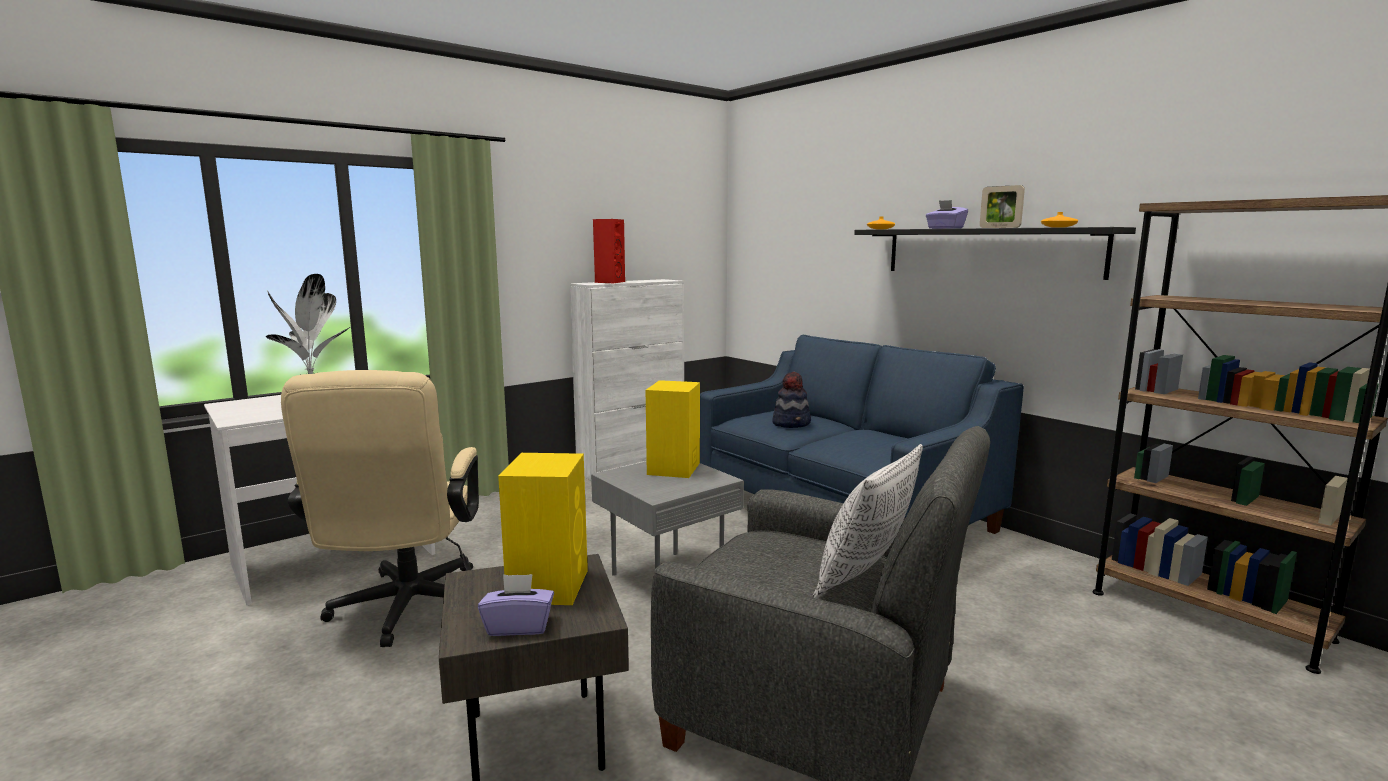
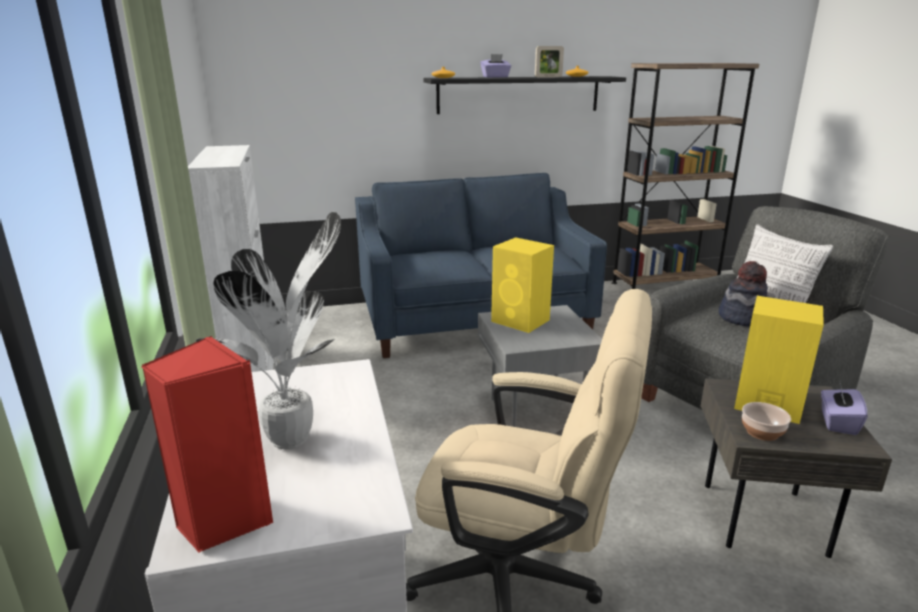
camera: 65 degrees left, 10 degrees up
(480, 583) = (761, 431): none -> bowl
(609, 282) = (217, 159): red speaker -> red speaker (222, 521)
(792, 423) = (452, 260): hat -> hat (742, 318)

